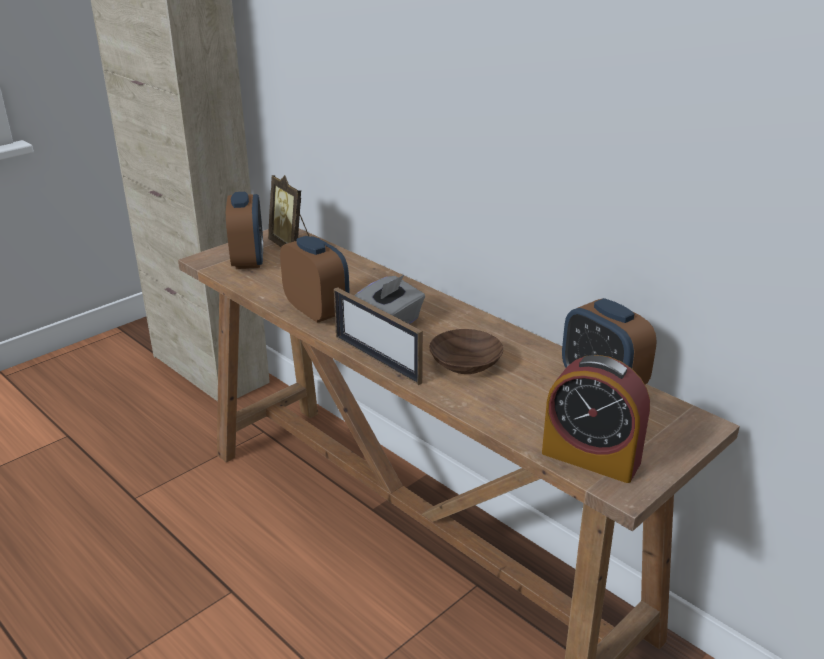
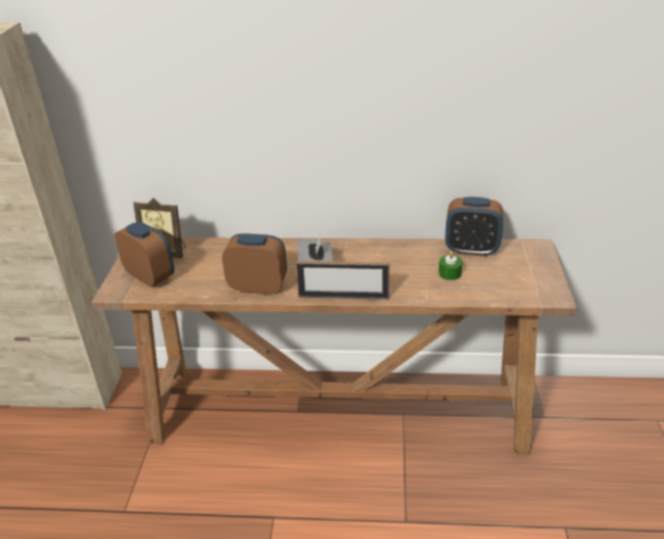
camera: 40 degrees left, 5 degrees up
(463, 363) = (391, 274): brown bowl -> none
(531, 395) = (449, 273): none -> green candle
(591, 457) = (521, 290): alarm clock -> none

